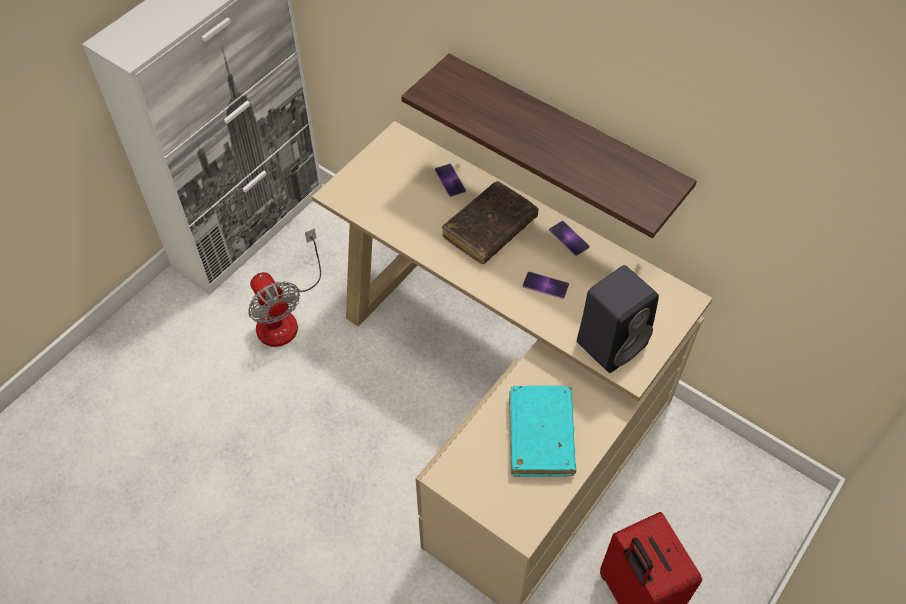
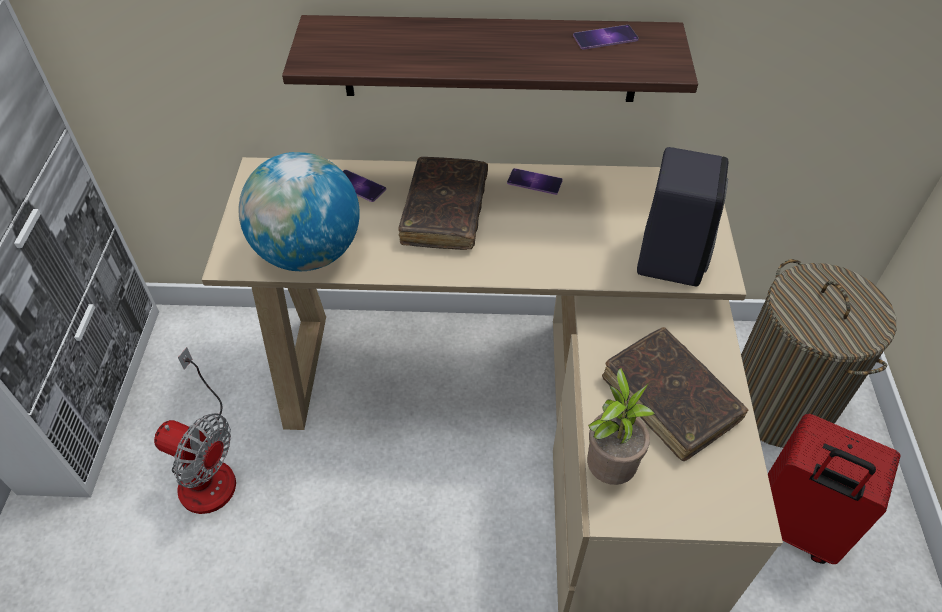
camera: 35 degrees left, 5 degrees down
(384, 212) = (309, 253): none -> globe
(463, 451) = (608, 469): none -> potted plant
(540, 436) = (670, 399): turquoise book -> brown book
(545, 285) = (553, 237): phone -> phone (605, 37)
(707, 511) = (779, 404): none -> laundry basket

